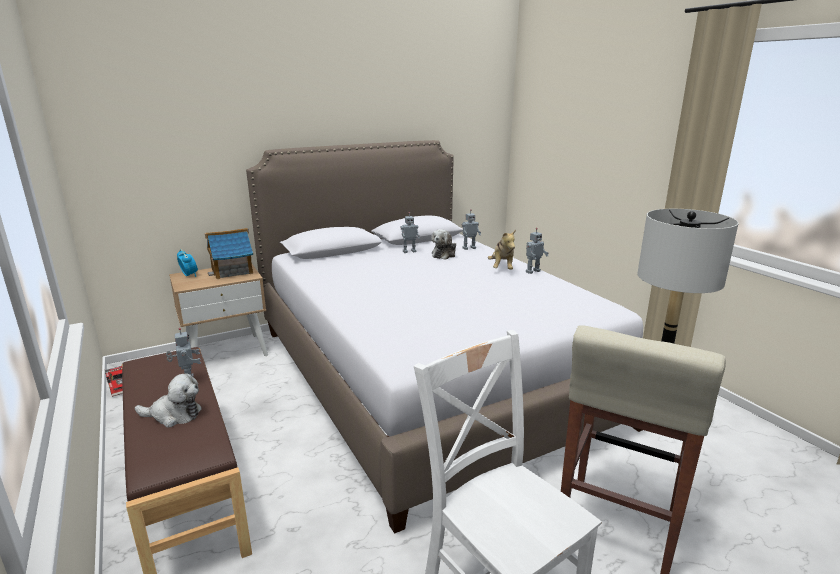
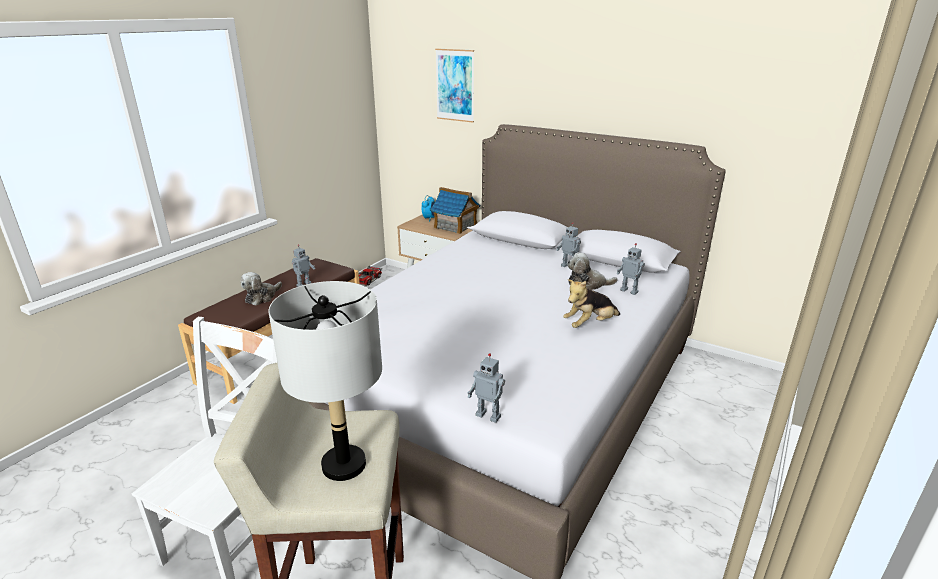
camera: 60 degrees right, 5 degrees up
(174, 415) = (262, 297): plush toy -> plush toy turned 60 degrees clockwise
(191, 117) = (455, 85): none -> picture
(532, 271) = (606, 344): toy robot -> toy robot (489, 415)

